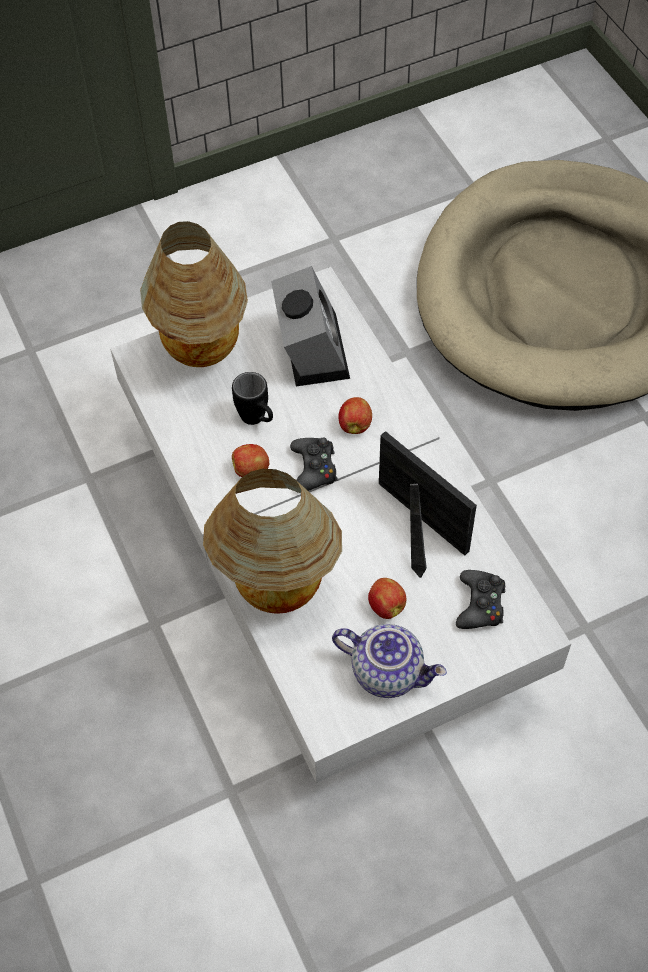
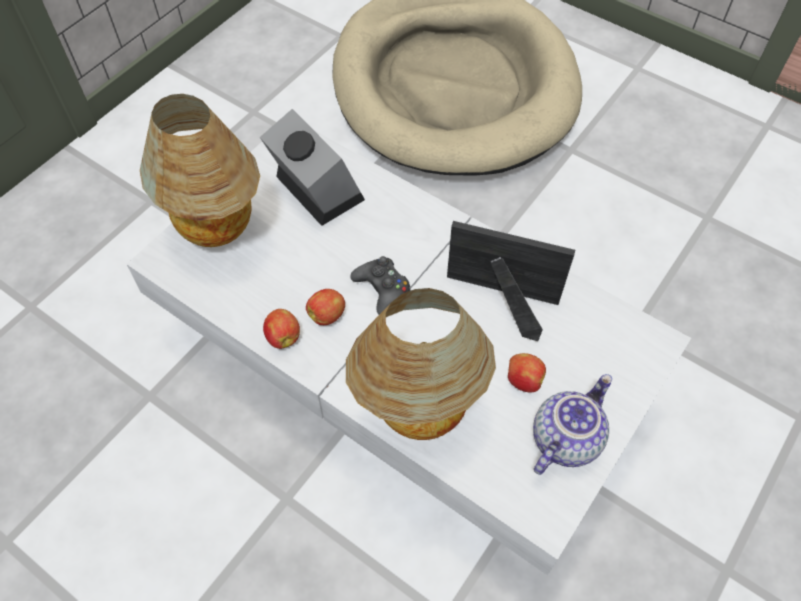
camera: 30 degrees left, 0 degrees up
(257, 420) = (305, 269): black mug -> none
(355, 424) = (394, 236): apple -> apple (283, 336)
(388, 671) = (564, 438): teapot -> teapot turned 45 degrees counterclockwise
(480, 604) = (599, 340): black game controller -> none

